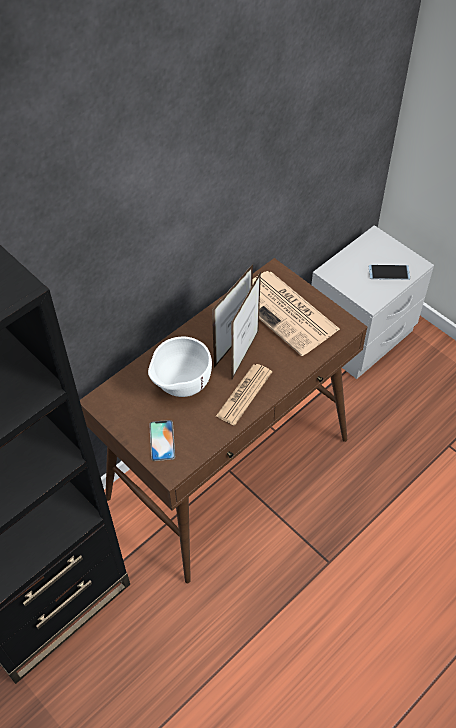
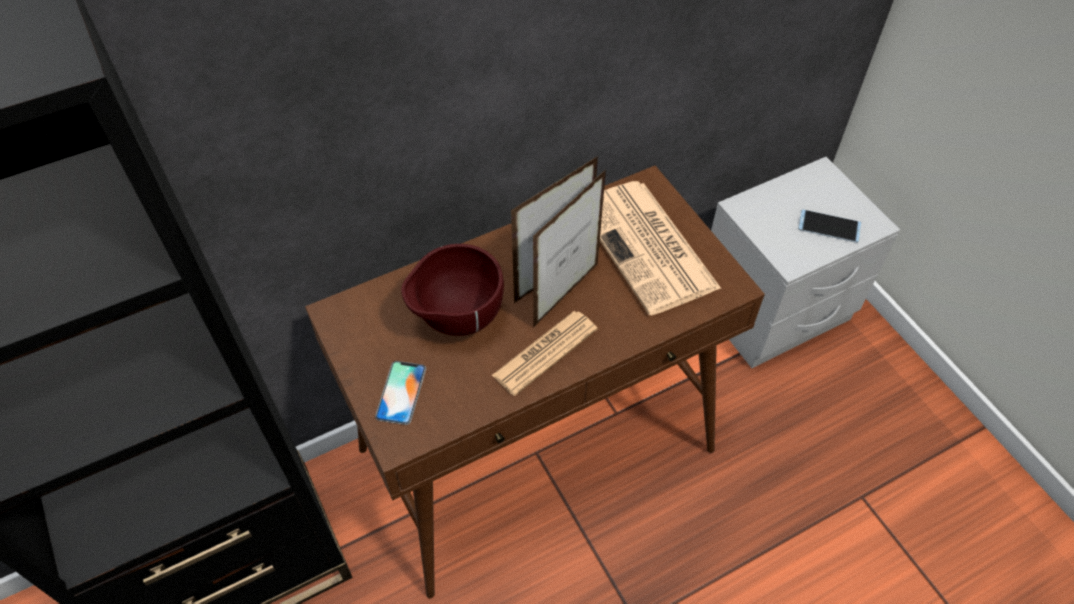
camera: 15 degrees right, 0 degrees up
(181, 387) = (456, 320): white bowl -> brown bowl

